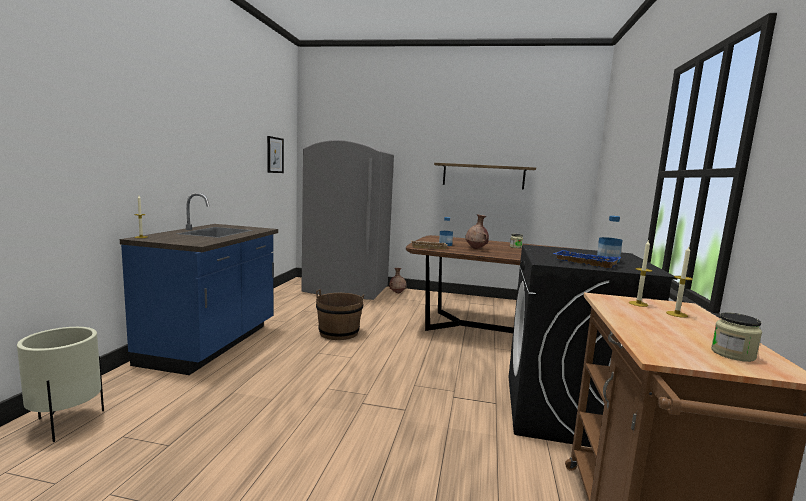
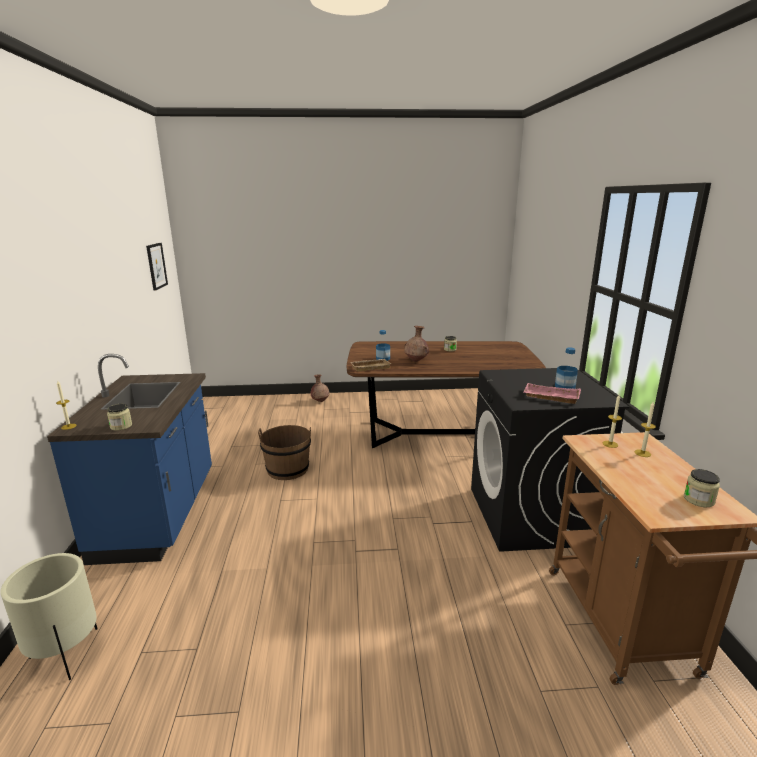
camera: 15 degrees left, 10 degrees up
(178, 241) = (121, 426): none -> jar
(346, 290) = (264, 407): grey fridge -> none
(483, 176) = (399, 266): shelf -> none
(584, 263) = (550, 397): blue tray -> pink tray

